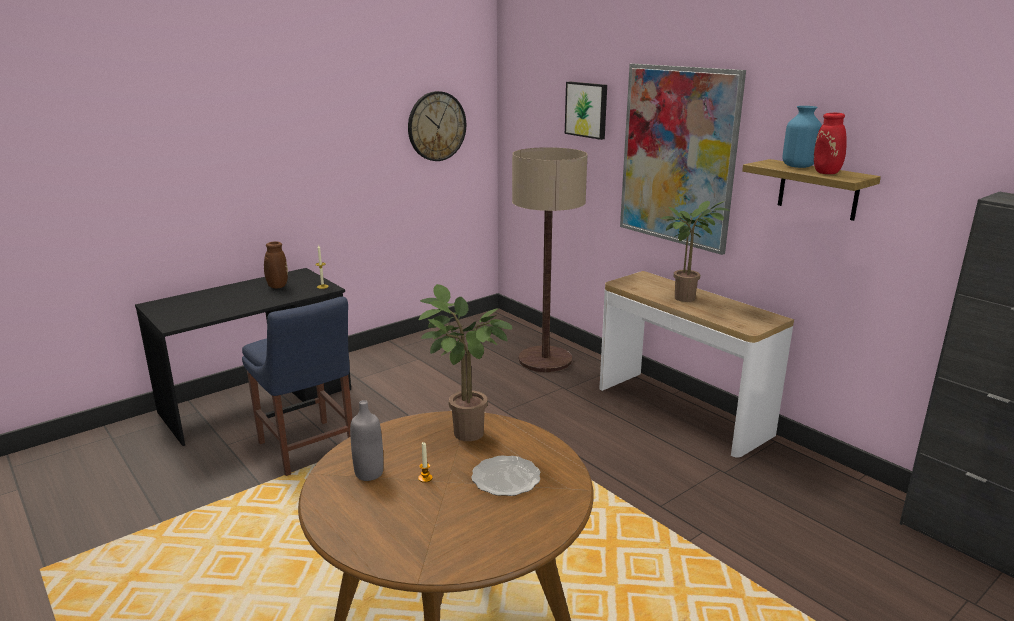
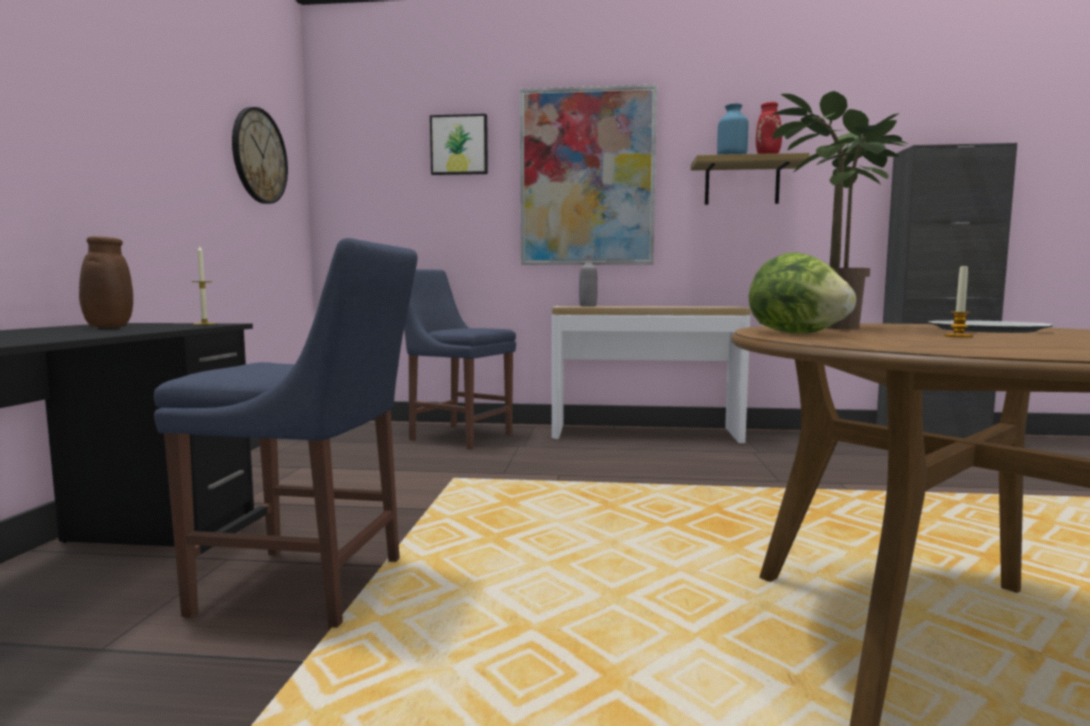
camera: 45 degrees left, 15 degrees down
(369, 473) = (914, 341): grey bottle -> grey bottle (588, 306)
(394, 436) = (796, 333): none -> lettuce
(545, 360) = (457, 436): floor lamp -> blue chair
(686, 297) = (639, 306): potted plant -> none

